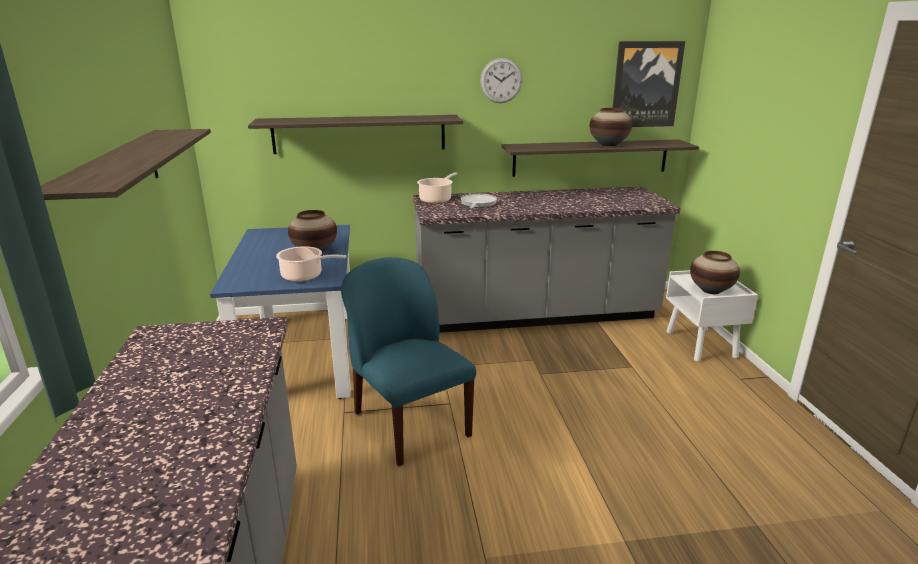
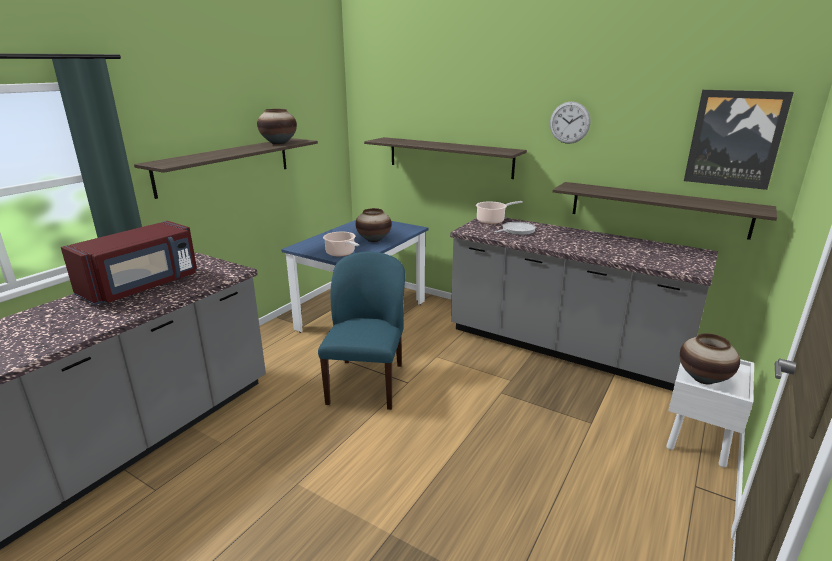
camera: 40 degrees right, 0 degrees up
(158, 394) = (142, 286): none -> red microwave
(608, 145) = (667, 198): vase -> vase (278, 143)

